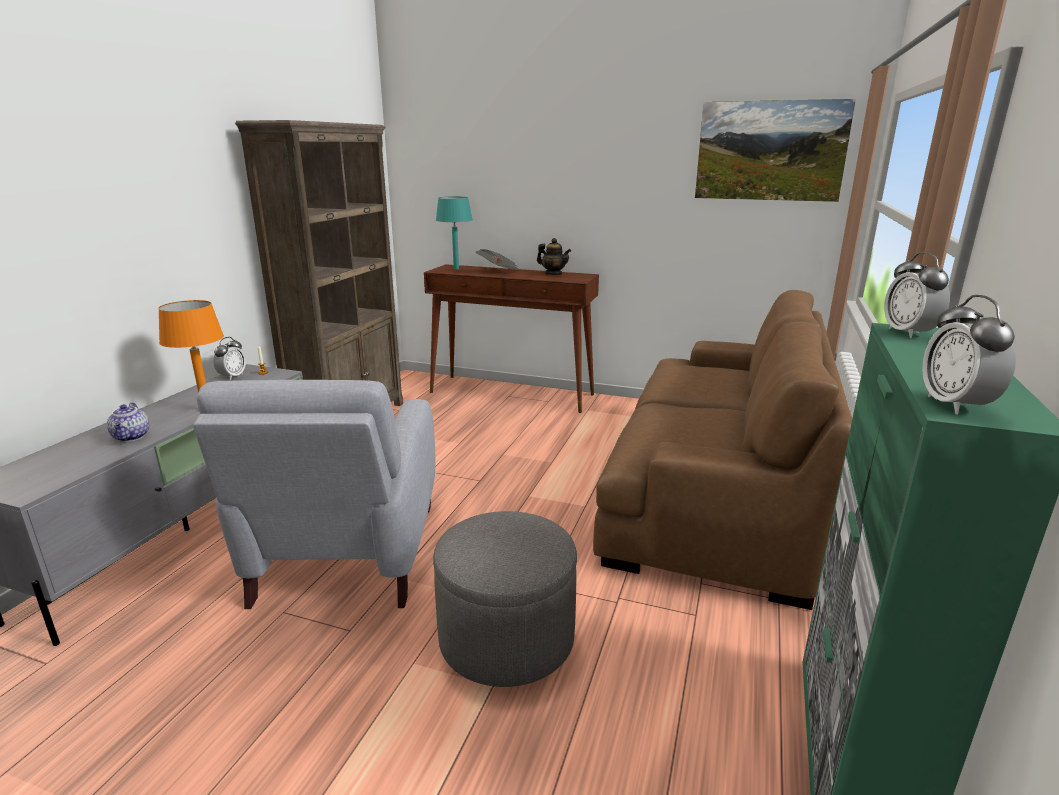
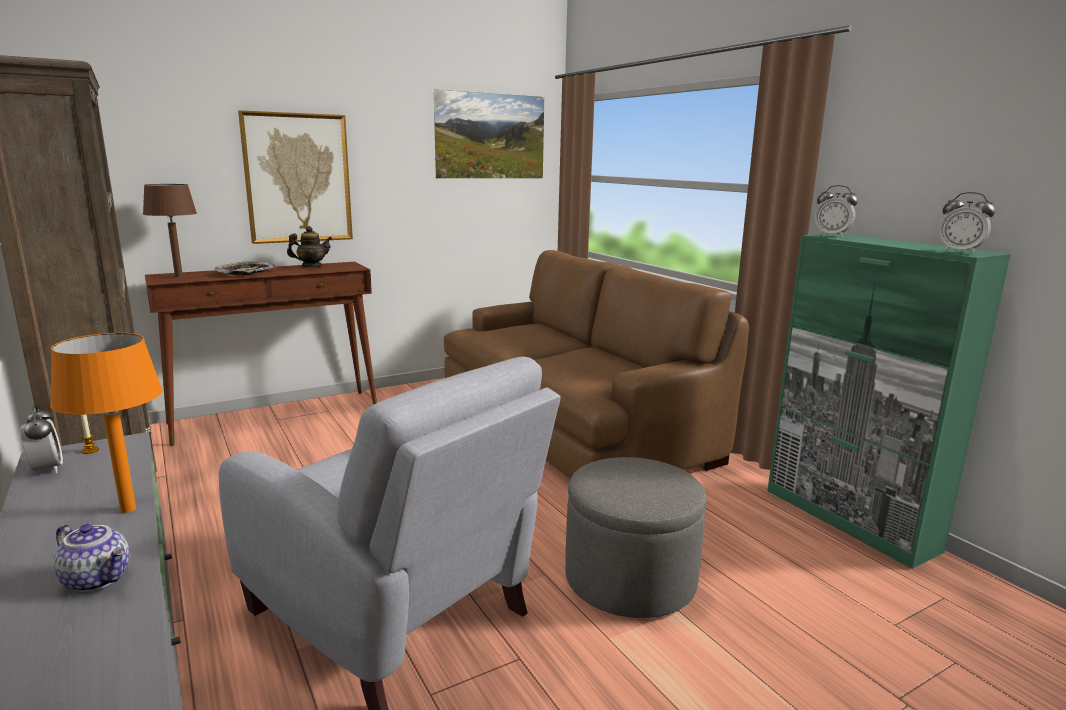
camera: 50 degrees left, 5 degrees down
(456, 268) = (179, 276): turquoise table lamp -> brown table lamp
(499, 272) = (246, 272): newspaper -> tray
(560, 194) = (298, 178): none -> picture

